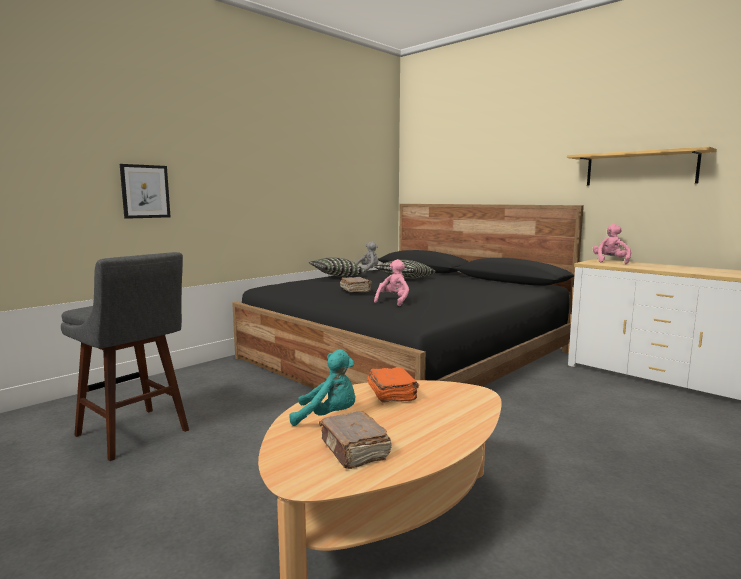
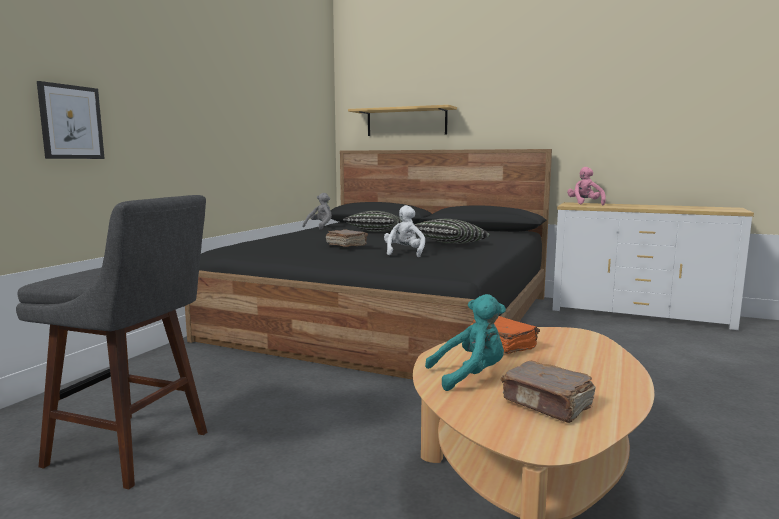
camera: 20 degrees left, 0 degrees up
(336, 276) = (294, 233): pillow -> pillow (448, 244)
(393, 301) = (404, 253): pink plush toy -> white plush toy
(640, 168) = (605, 112): shelf -> shelf (406, 122)

